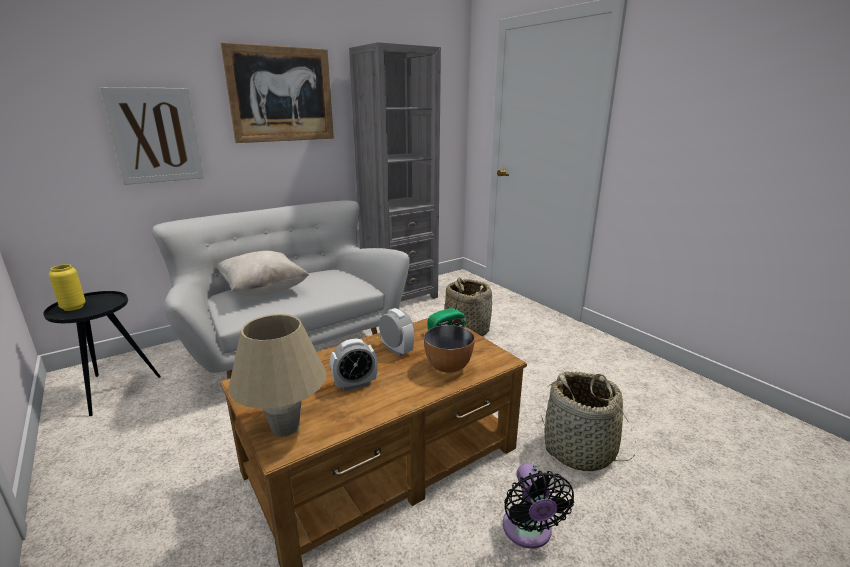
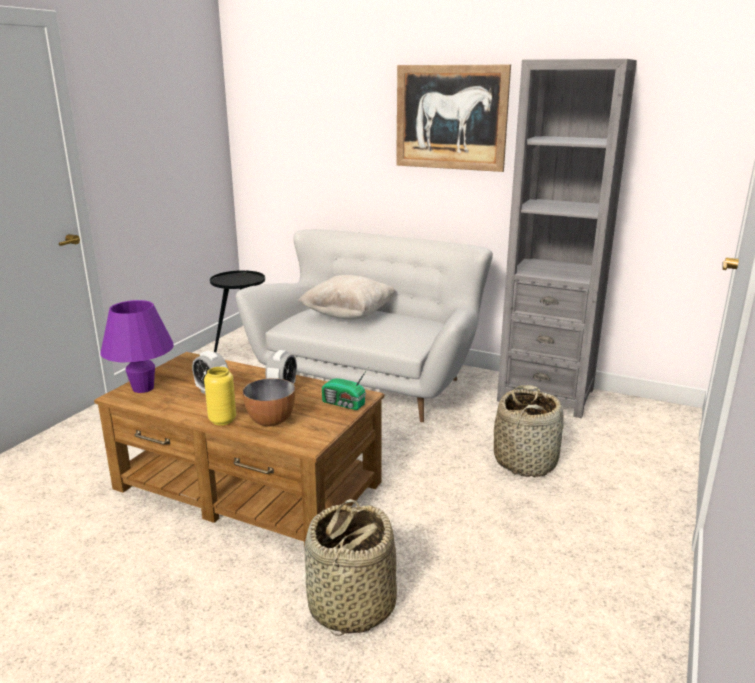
camera: 60 degrees right, 0 degrees up
(73, 307) = (233, 277): yellow vase -> yellow vase (222, 420)
(155, 136) = (335, 151): picture -> none
(285, 427) = (143, 388): beige table lamp -> purple table lamp
(528, 532) = (205, 592): black fan -> none

